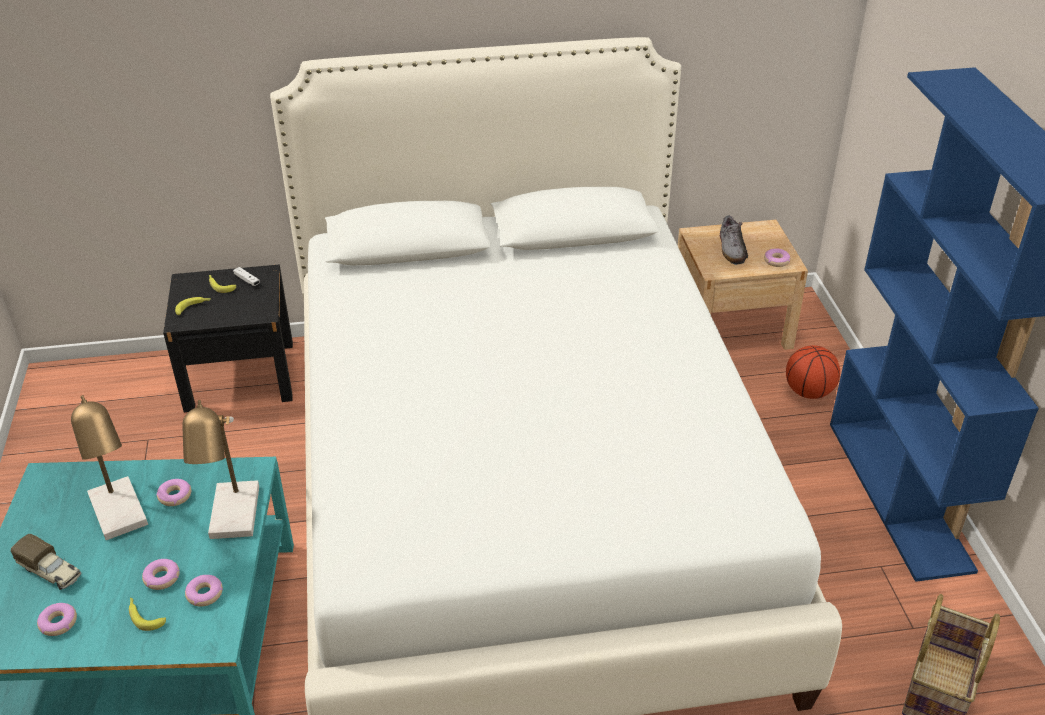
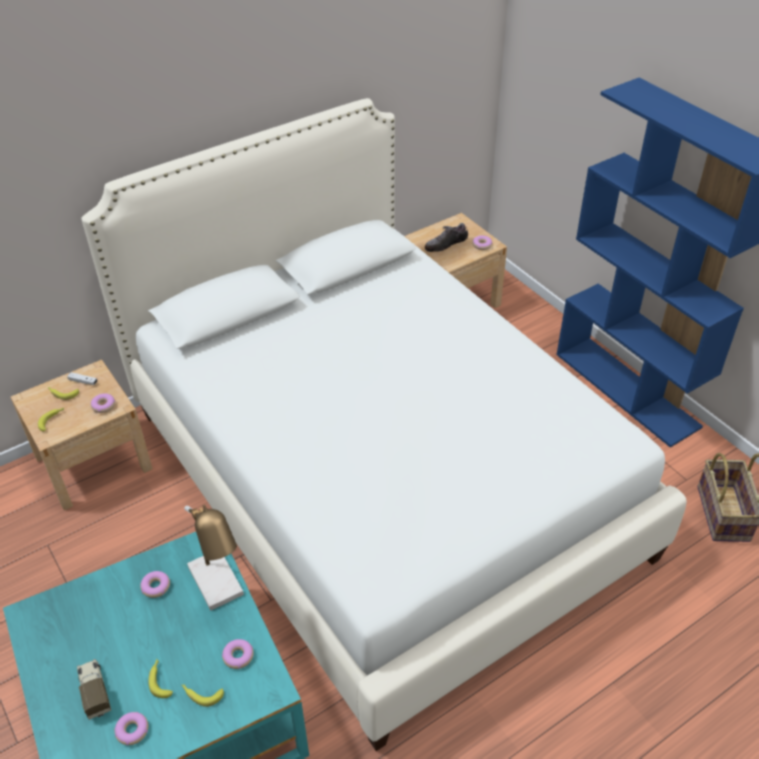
camera: 25 degrees left, 5 degrees up
(51, 572) = (95, 692): toy truck -> toy truck turned 120 degrees counterclockwise
(116, 586) = (160, 680): none -> banana
(122, 516) = (123, 621): table lamp -> none
(162, 578) = (194, 657): donut -> donut (103, 406)
(240, 375) = (93, 462): black nightstand -> beige nightstand
(731, 249) = (445, 244): shoe -> shoe turned 90 degrees clockwise
(809, 392) = (529, 335): basketball -> none

